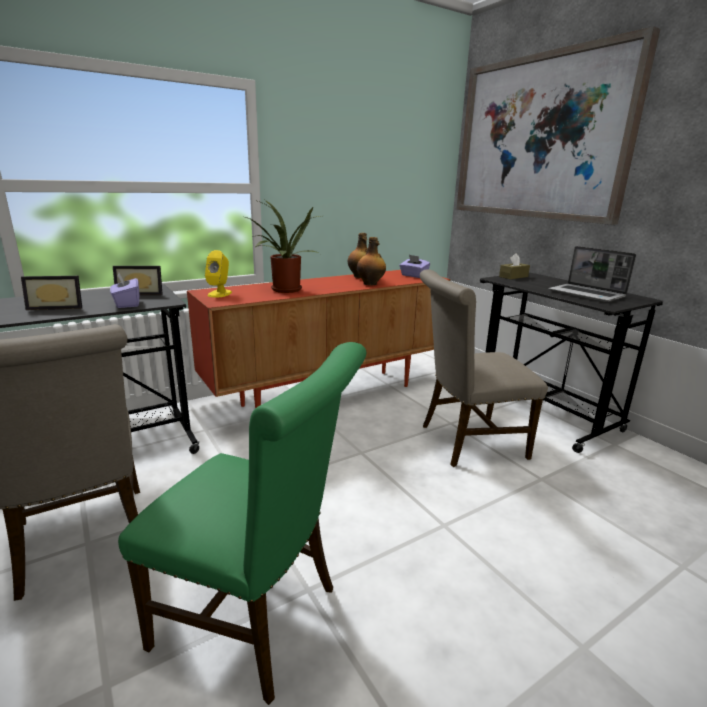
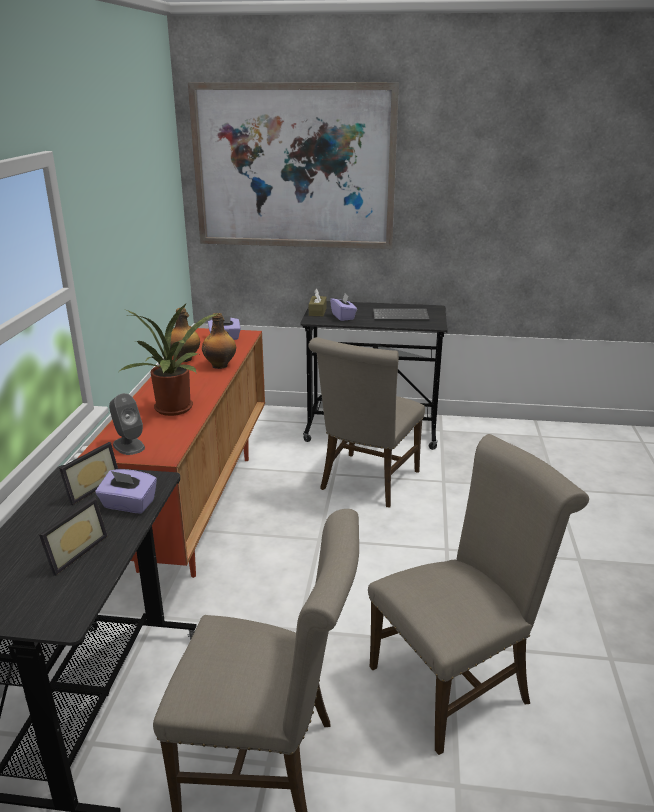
camera: 50 degrees left, 5 degrees up
(220, 293) = (128, 445): yellow speaker -> grey speaker
(257, 618) = (456, 681): green chair -> beige chair
(527, 283) = (343, 317): none -> purple tissue box
(587, 294) = (401, 316): laptop -> keyboard

